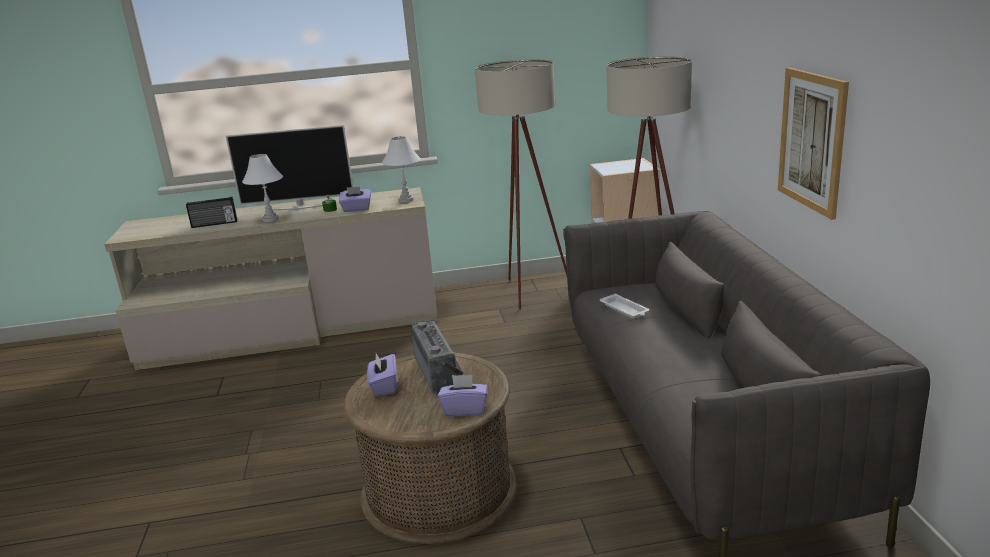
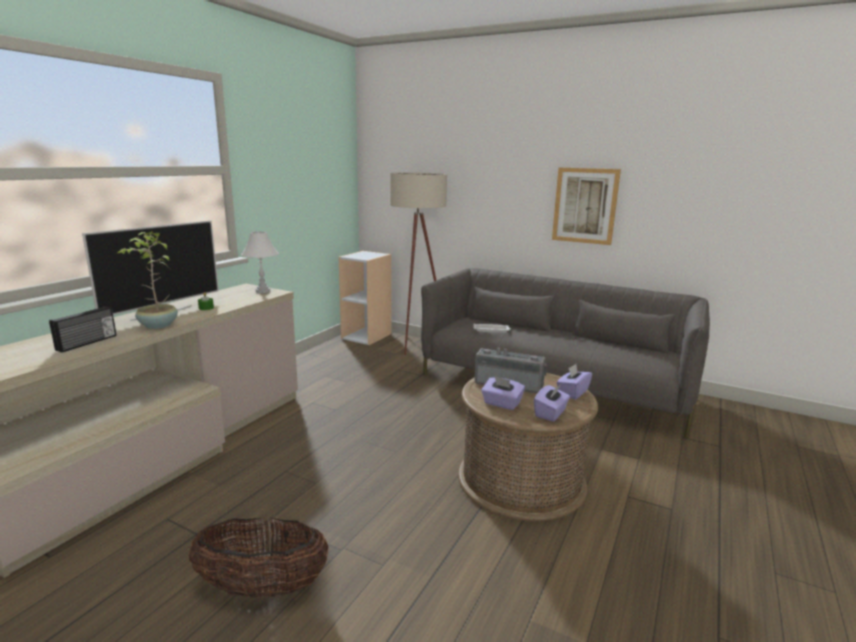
camera: 55 degrees left, 5 degrees down
(183, 447) = (262, 587): none -> basket
(270, 219) = (157, 326): white table lamp -> potted plant
(356, 209) = (234, 303): purple tissue box -> purple tissue box (550, 413)
(529, 294) = (328, 362): beige floor lamp -> none

